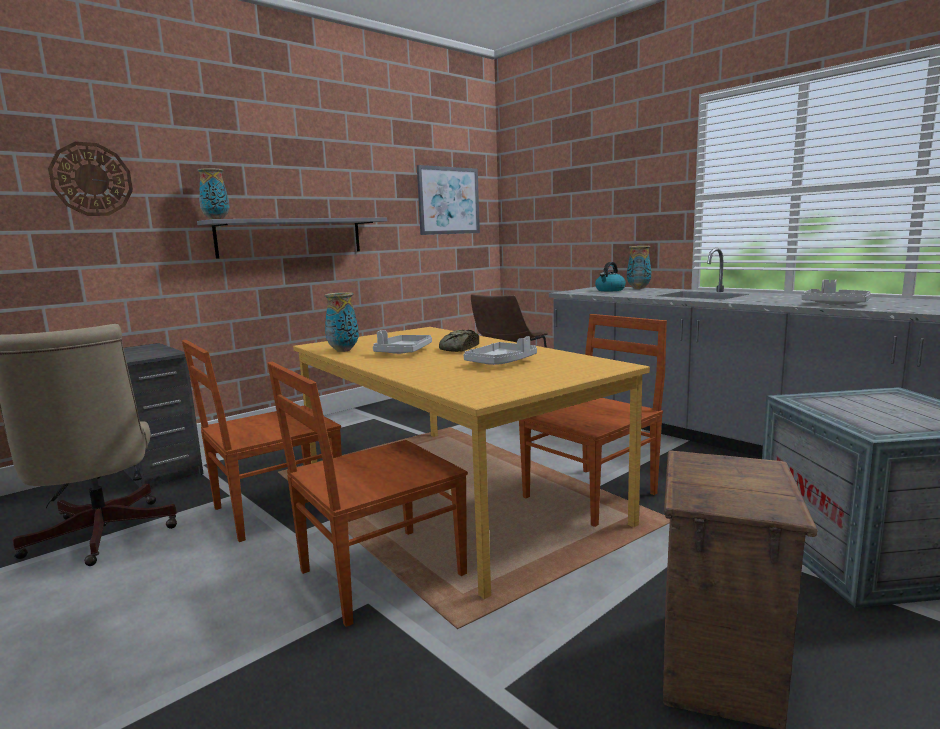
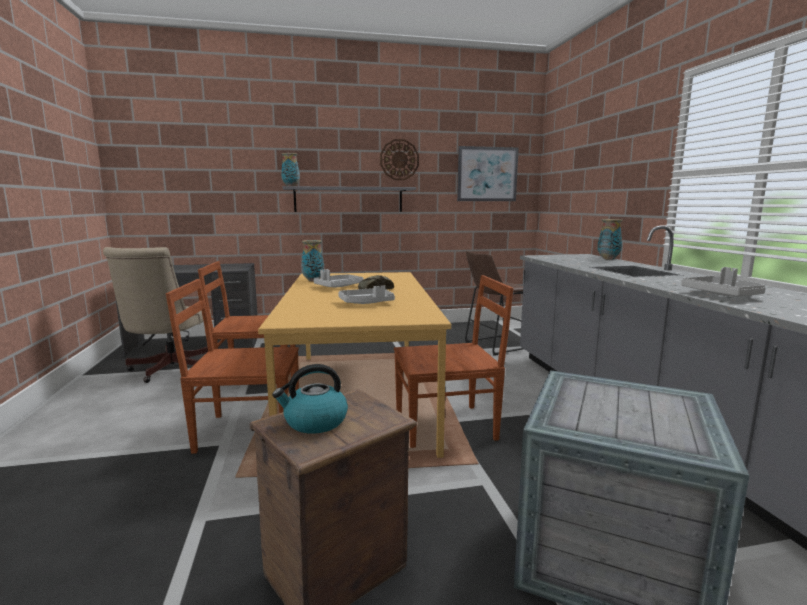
camera: 30 degrees right, 0 degrees up
(91, 179) = (223, 161): wall clock -> wall clock (399, 160)
(610, 290) = (575, 258): kettle -> kettle (314, 422)

